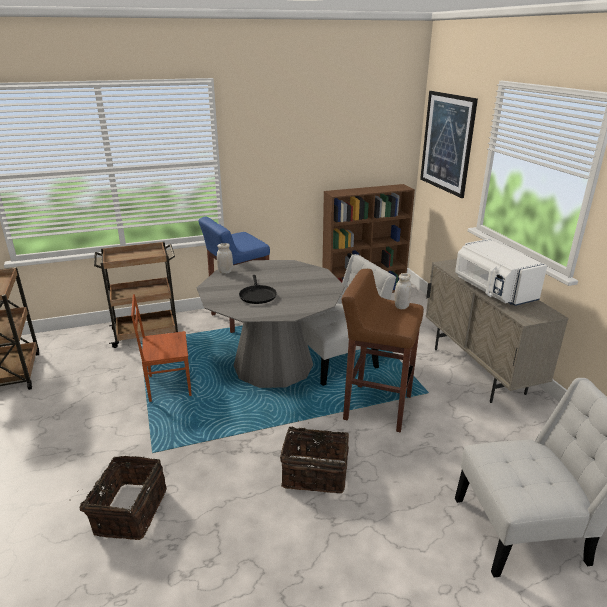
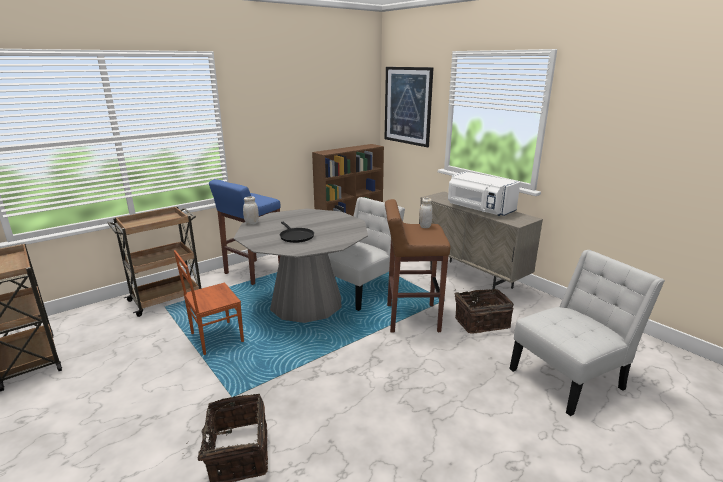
camera: 20 degrees left, 5 degrees down
(315, 473) = (392, 377): basket -> basket (480, 322)

